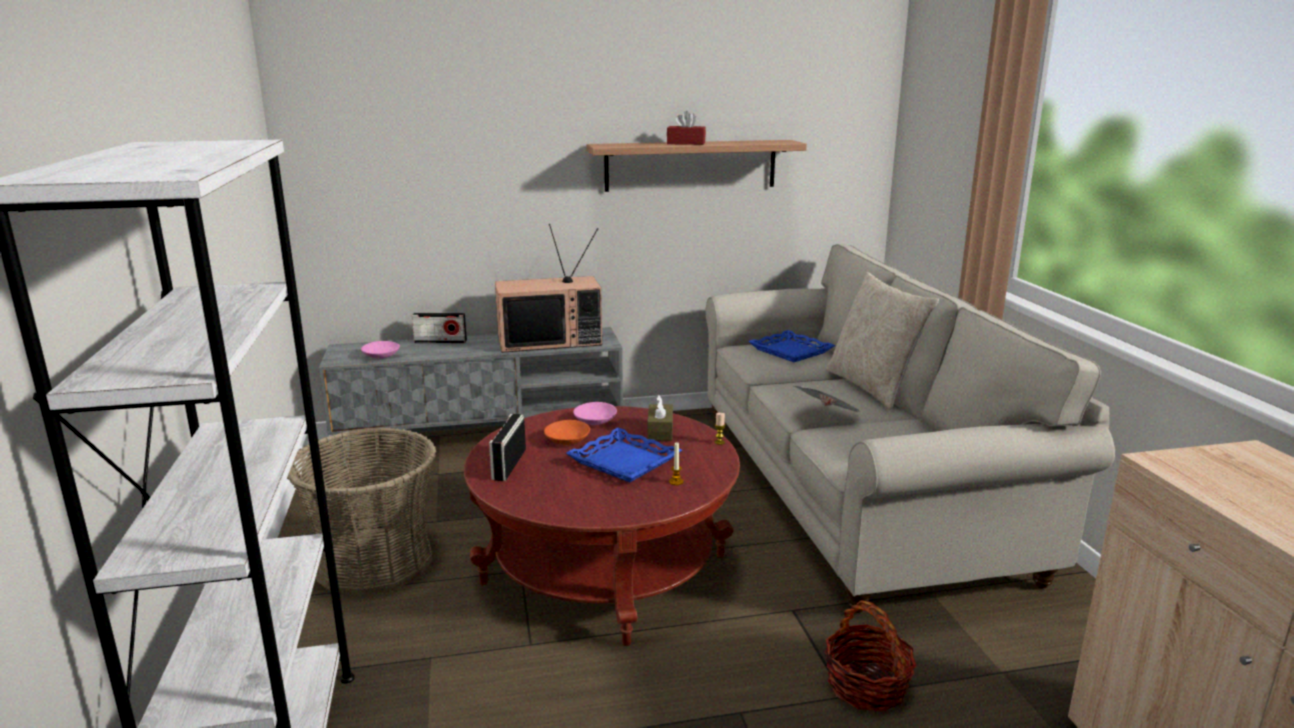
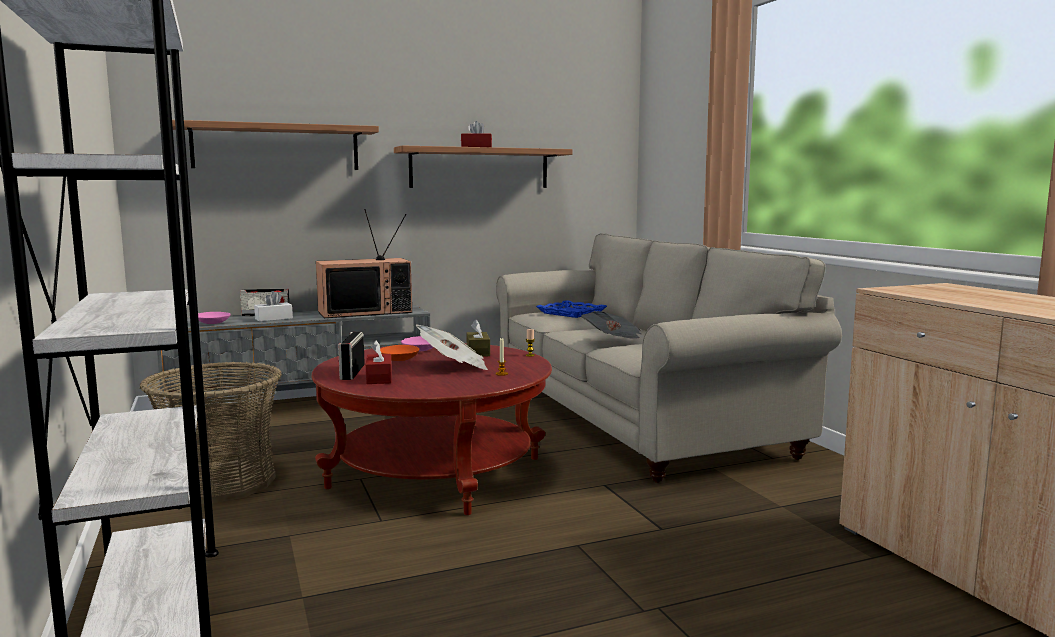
camera: 10 degrees left, 10 degrees down
(447, 350) = (273, 318): none -> white tissue box
(449, 149) = (276, 147): none -> shelf
(535, 479) = (379, 378): none -> red tissue box
(625, 461) = (454, 367): blue tray -> newspaper
(866, 686) = (677, 522): basket -> none
(873, 387) = (643, 328): beige pillow -> none

